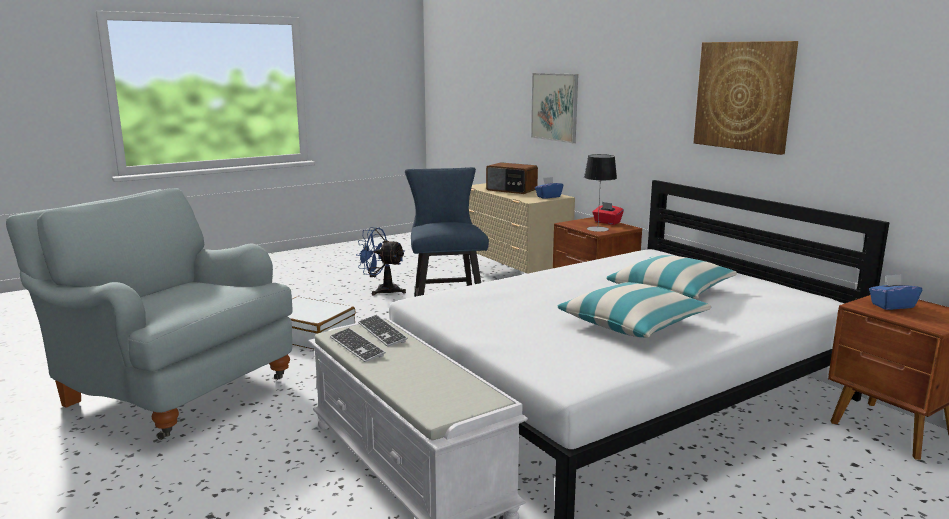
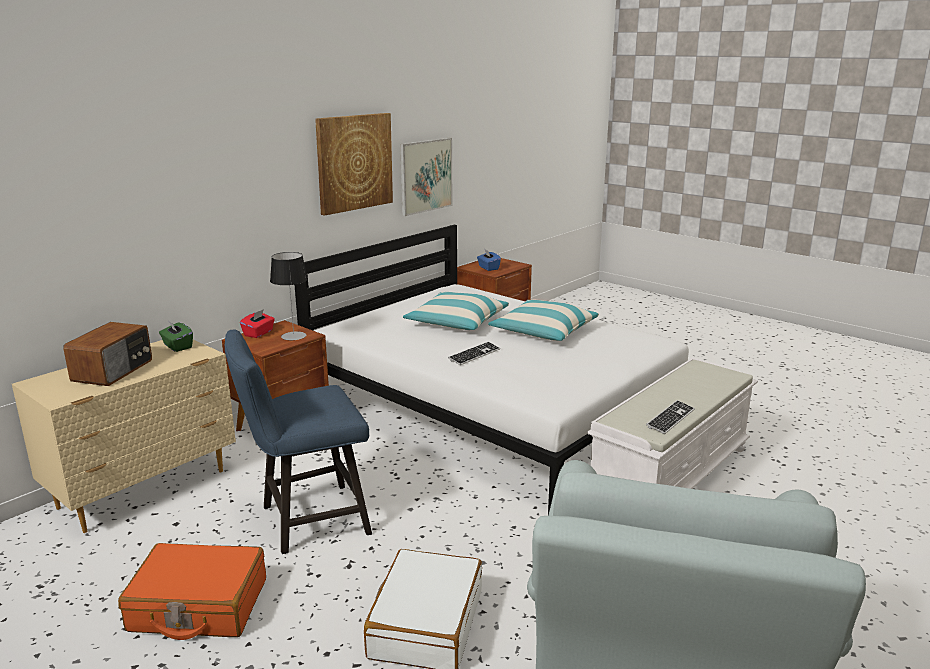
camera: 105 degrees left, 5 degrees up
(382, 290) = (198, 606): blue fan -> orange suitcase
(382, 332) = (631, 415): keyboard -> keyboard (474, 355)
(548, 197) = (177, 346): blue tissue box -> green tissue box
(554, 107) = (106, 229): picture -> picture (426, 176)

